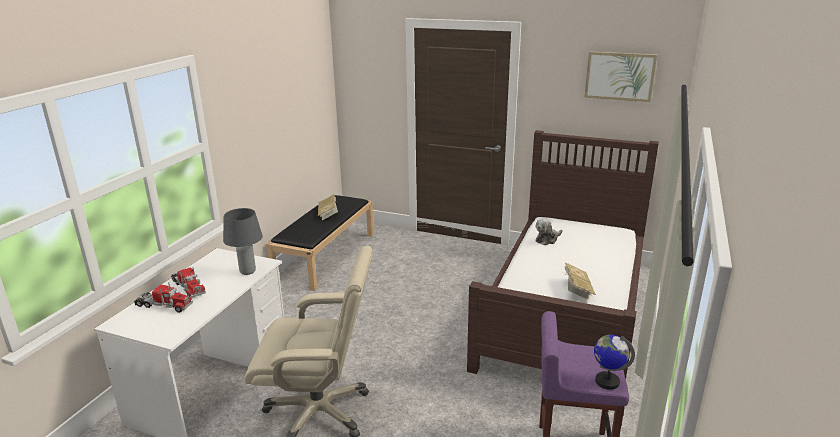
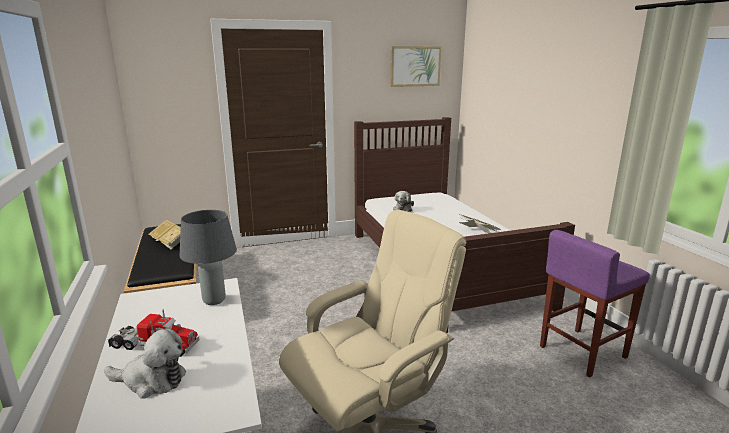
camera: 40 degrees left, 5 degrees down
(164, 305) = (151, 380): toy truck -> plush toy
(607, 381) = (626, 268): globe -> none

